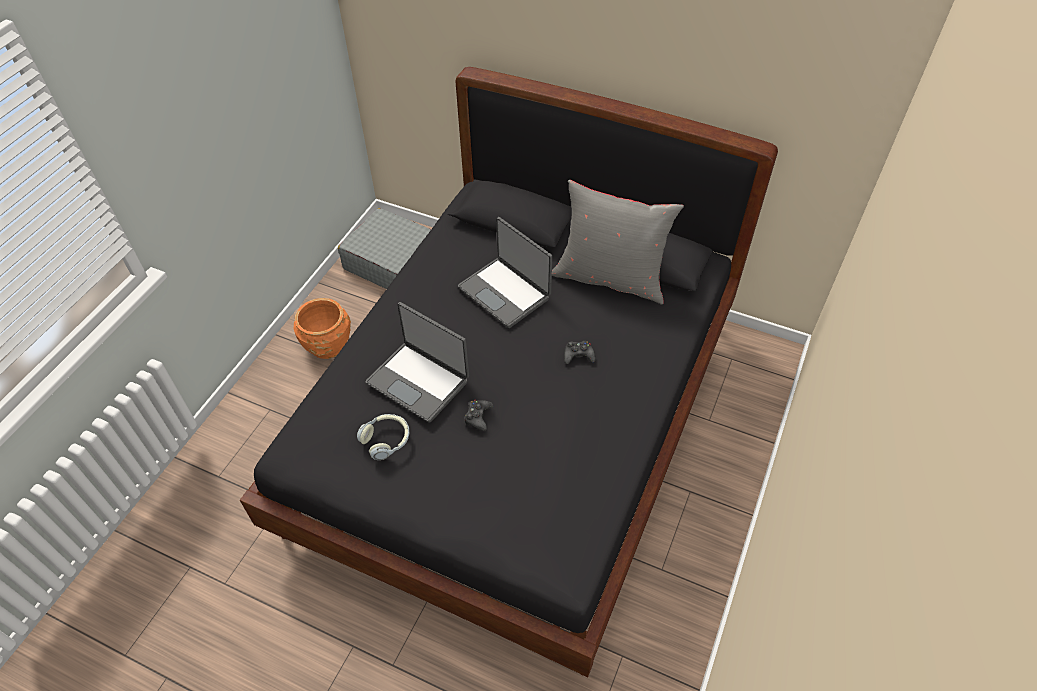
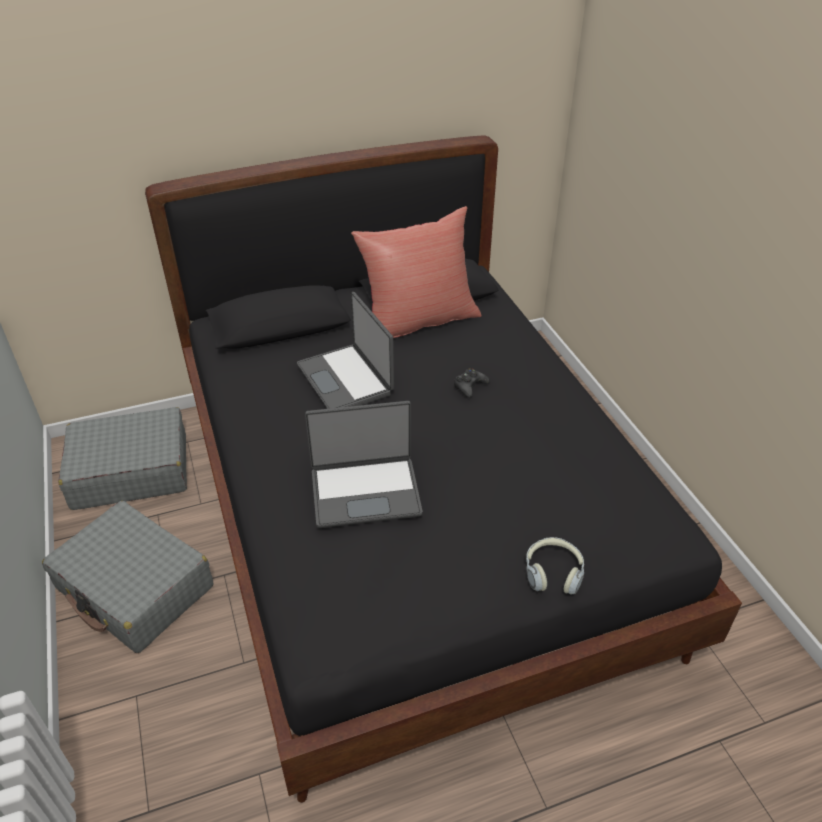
camera: 45 degrees left, 10 degrees down
(328, 345) = (135, 588): orange planter -> grey suitcase
(386, 440) = (401, 559): headphones -> headphones (553, 572)
(478, 417) = (454, 483): black game controller -> none
(505, 292) = (346, 379): laptop -> laptop turned 60 degrees clockwise
(610, 278) = (418, 321): grey pillow -> red pillow

